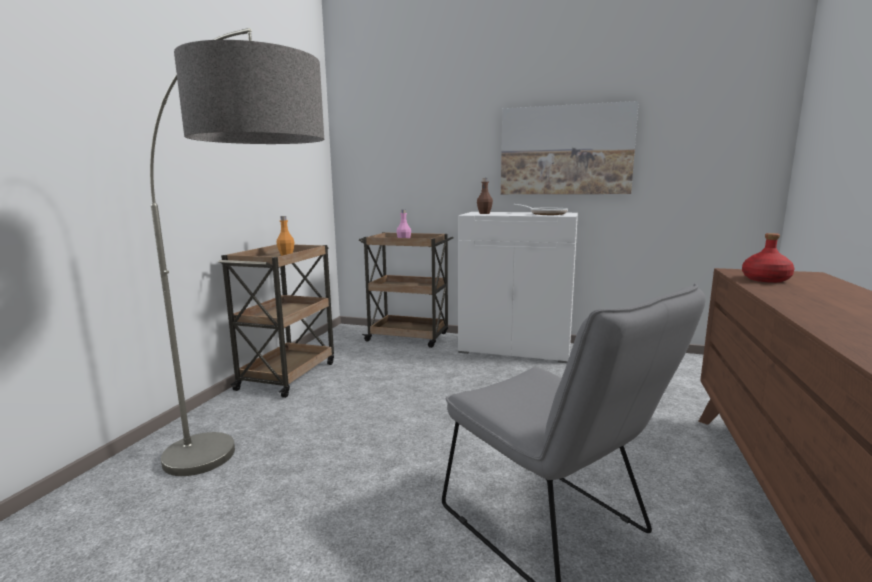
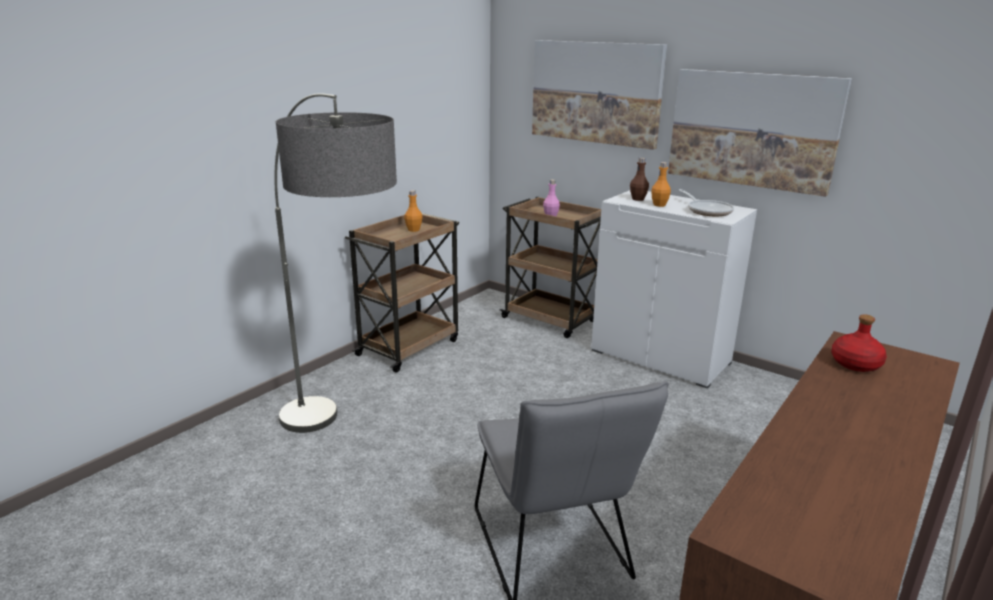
camera: 20 degrees right, 10 degrees up
(429, 136) = (595, 92): none -> picture
(505, 214) = (659, 205): none -> orange bottle

